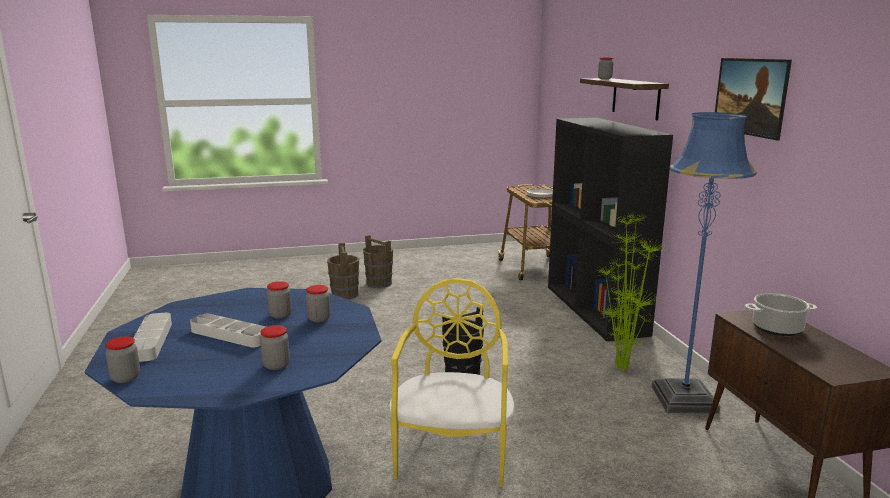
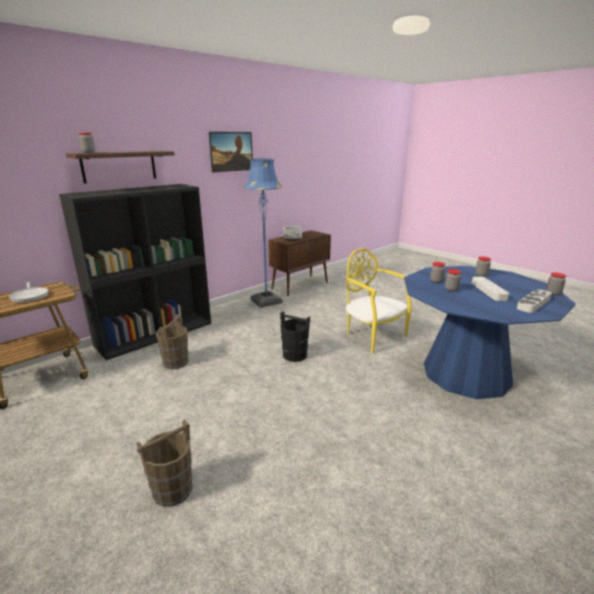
camera: 120 degrees left, 5 degrees up
(379, 283) = (114, 478): brown bucket -> brown bucket (175, 362)
(453, 454) = (373, 336): yellow chair -> yellow chair turned 75 degrees clockwise
(621, 369) = (246, 315): potted plant -> none

